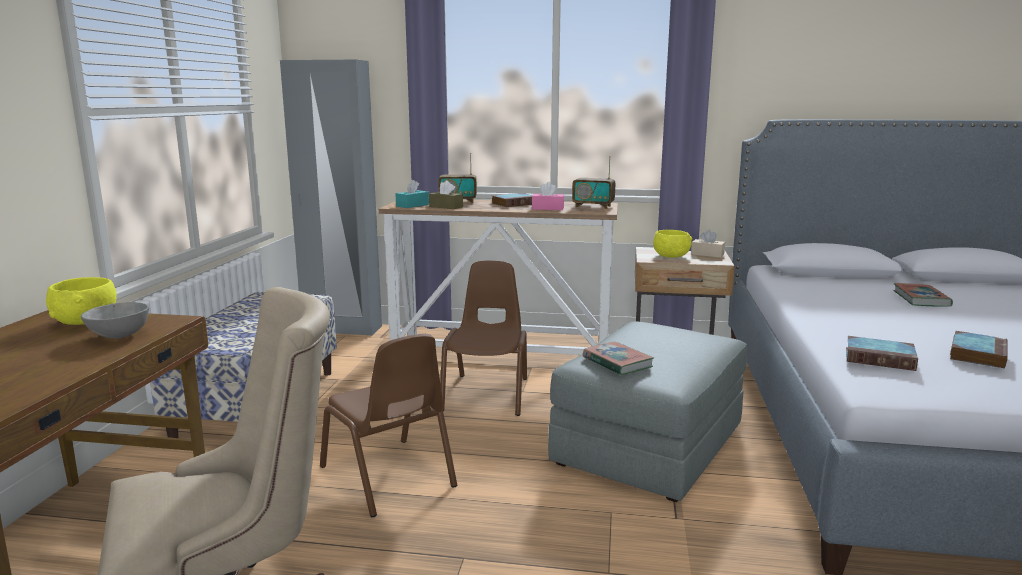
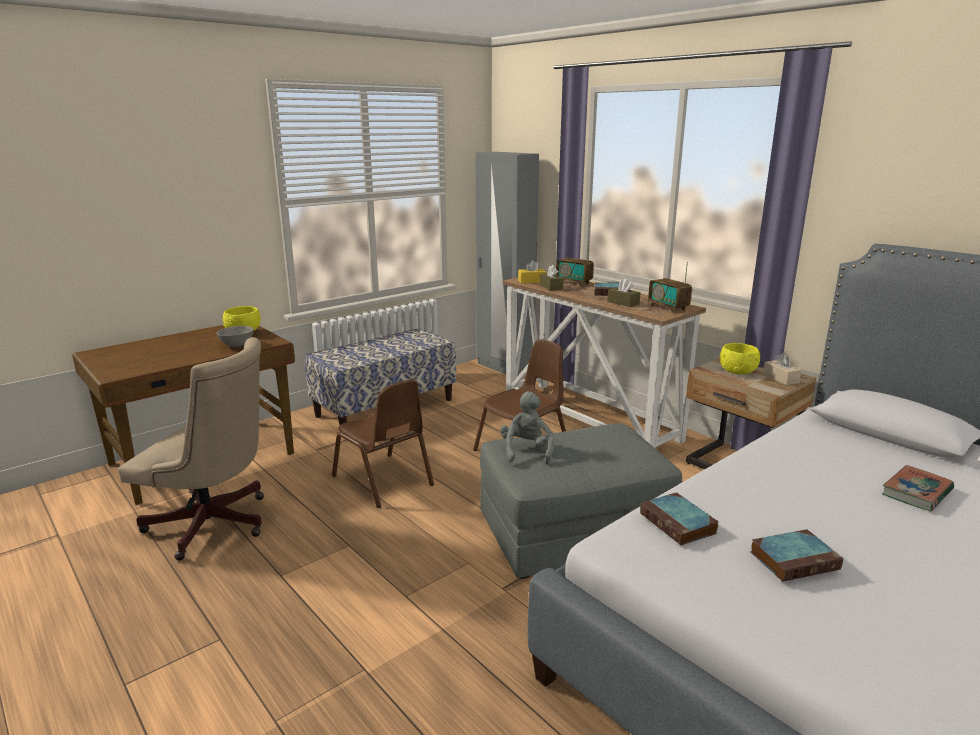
camera: 40 degrees right, 5 degrees up
(388, 476) = (383, 480): brown chair -> brown chair turned 45 degrees counterclockwise
(412, 205) = (531, 281): turquoise tissue box -> yellow tissue box
(548, 208) = (623, 303): pink tissue box -> brown tissue box
(617, 362) = (526, 451): book -> grey plush toy

